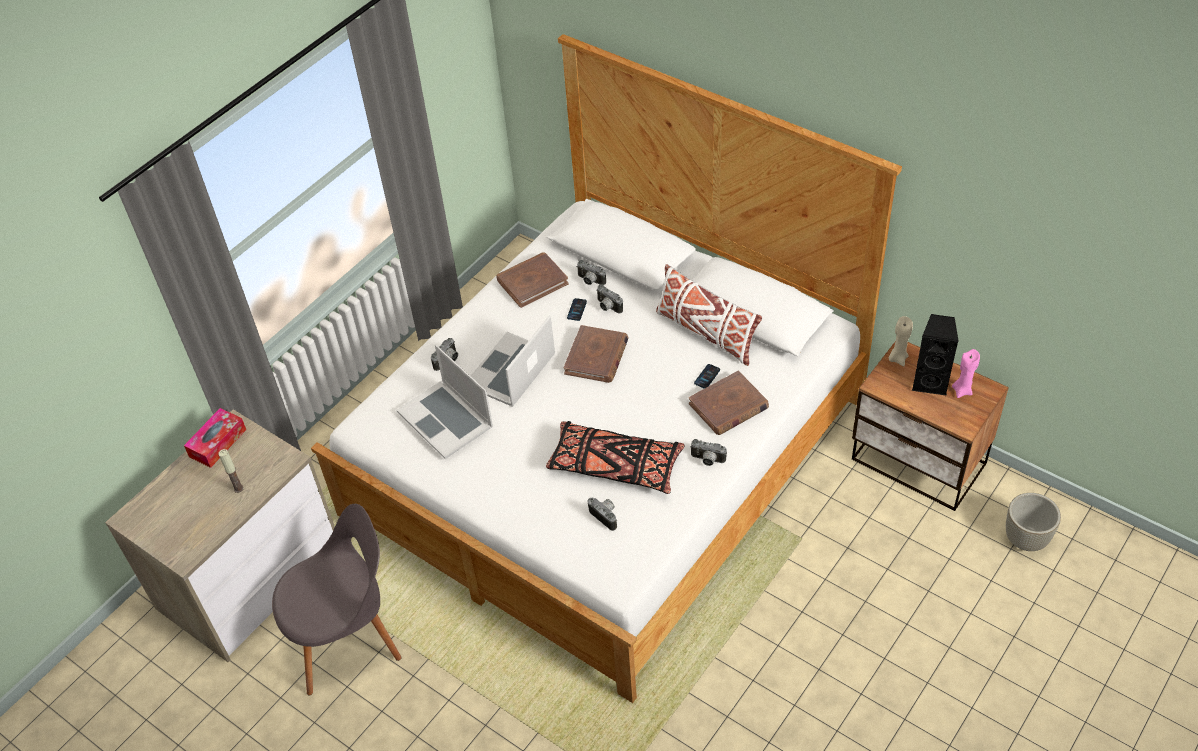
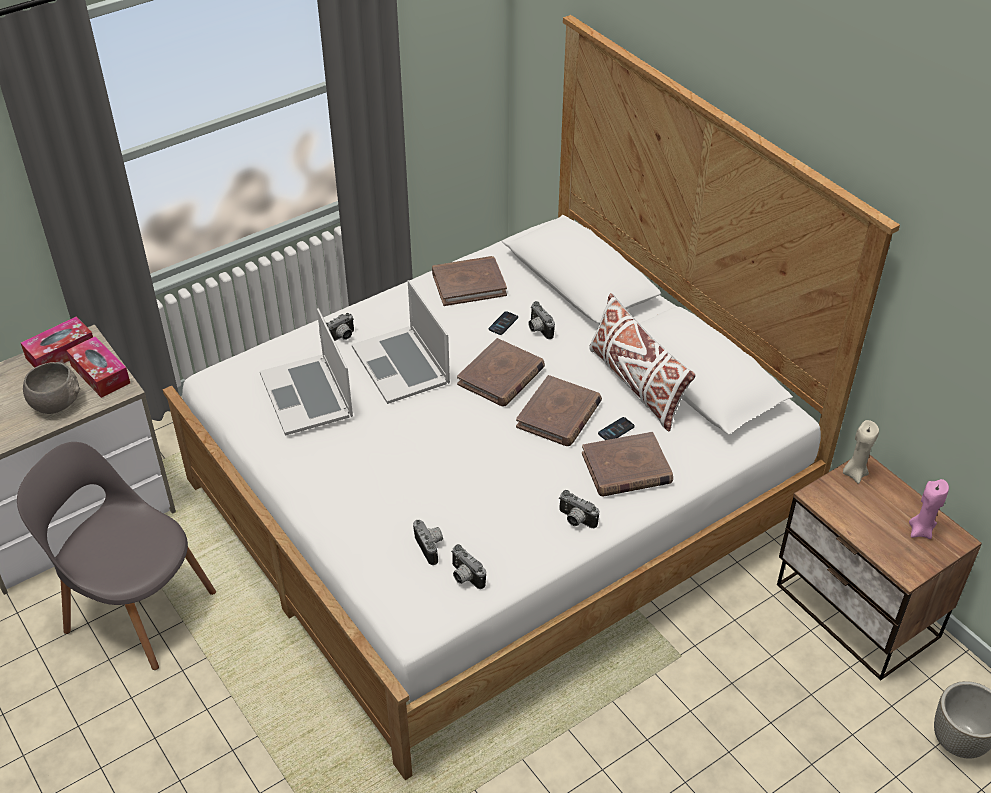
camera: 15 degrees right, 5 degrees down
(238, 488) = (56, 402): candle -> grey bowl
(263, 452) = (100, 374): none -> tissue box
(348, 638) = (135, 608): grey chair -> grey chair turned 150 degrees counterclockwise
(511, 370) = (401, 364): laptop -> laptop turned 75 degrees counterclockwise
(590, 281) = (531, 299): camera -> camera (464, 577)
(615, 465) = (467, 496): black pillow -> none
(657, 376) = (559, 414): none -> brown book
(930, 382) = (884, 510): black speaker -> none

